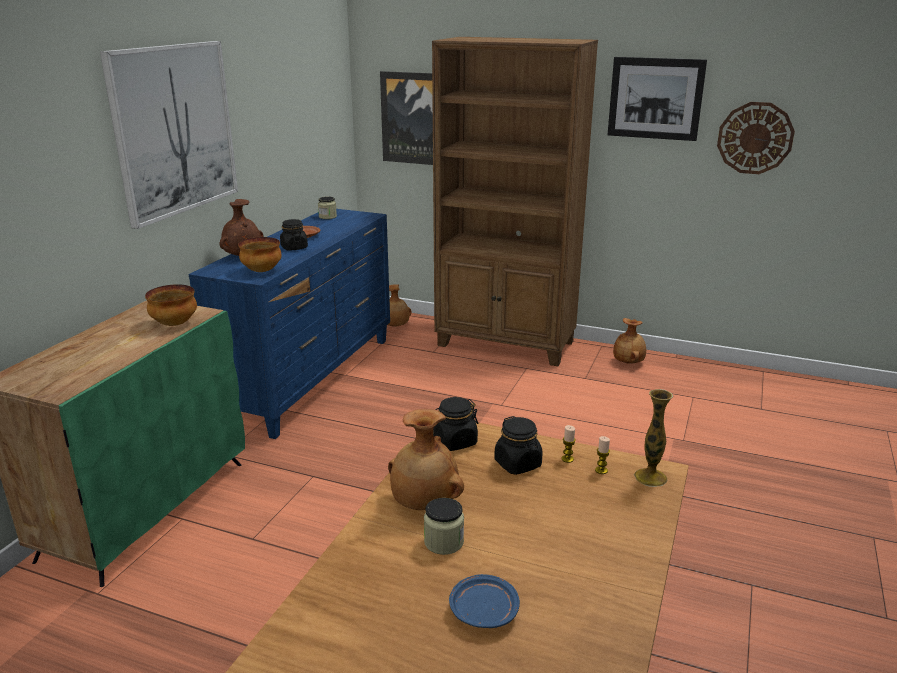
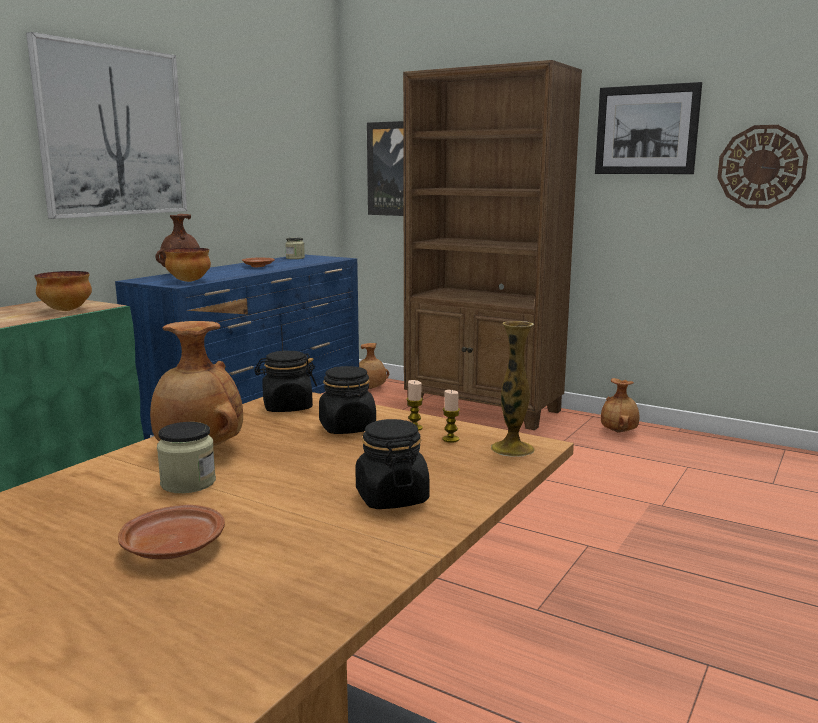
camera: 10 degrees right, 10 degrees down
(294, 248) = (239, 271): black jar -> black jar (391, 498)
(483, 610) = (174, 547): blue plate -> brown plate

